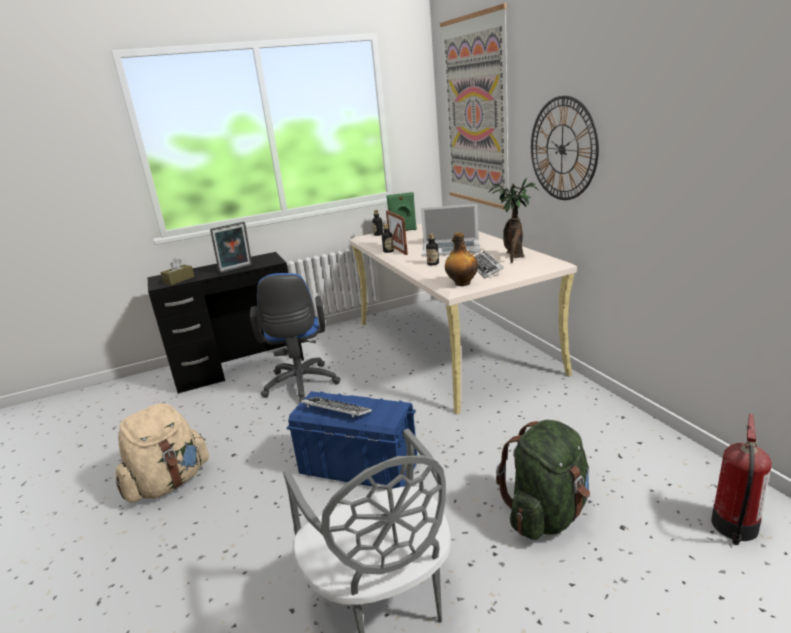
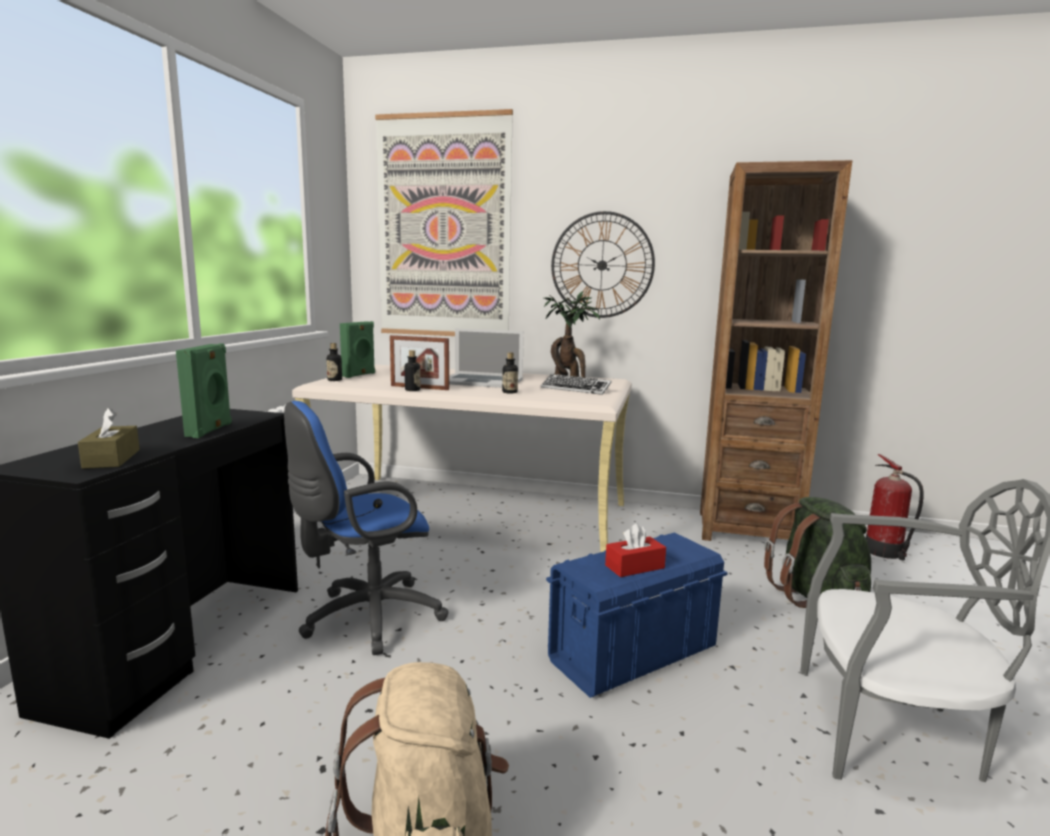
camera: 55 degrees left, 10 degrees down
(236, 269) = (210, 430): picture frame -> green speaker
(301, 386) = (366, 618): blue office chair -> blue office chair turned 120 degrees clockwise
(336, 411) = (634, 567): keyboard -> red tissue box
(451, 248) = (481, 381): laptop -> laptop turned 60 degrees clockwise
(462, 283) = (597, 400): bottle -> none
(630, 439) = (747, 530): none -> brown bookcase

